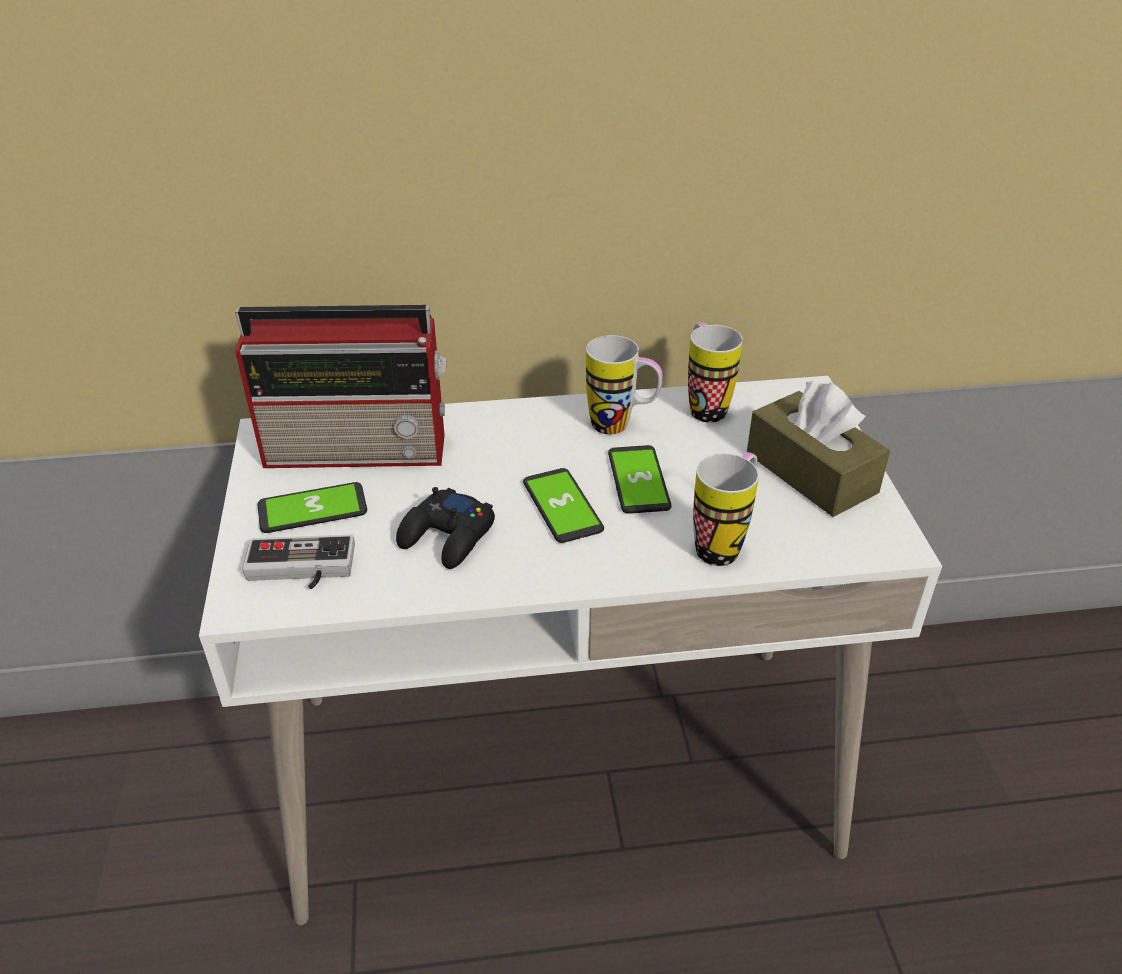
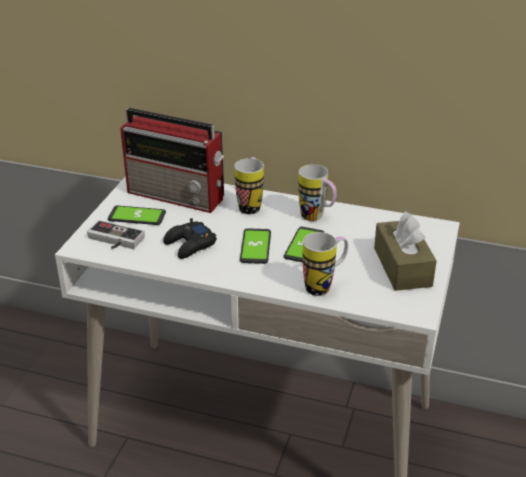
camera: 25 degrees right, 5 degrees down
(703, 405) = (371, 219): mug -> mug (250, 205)

